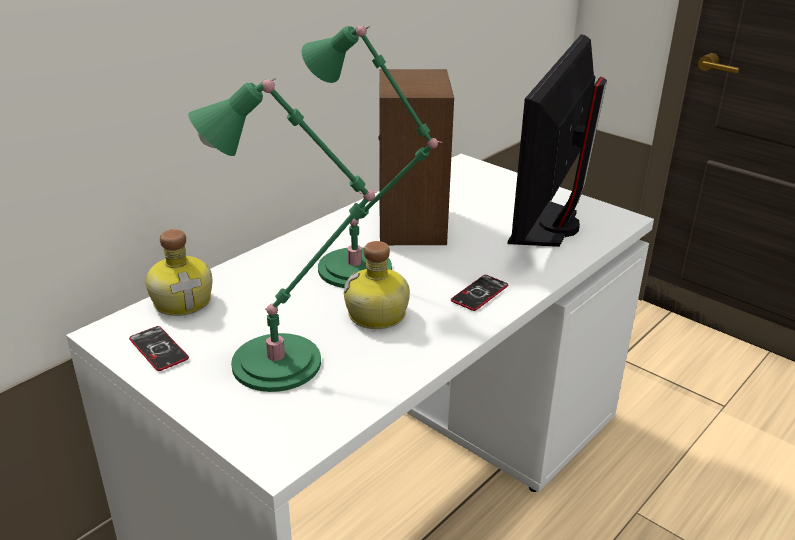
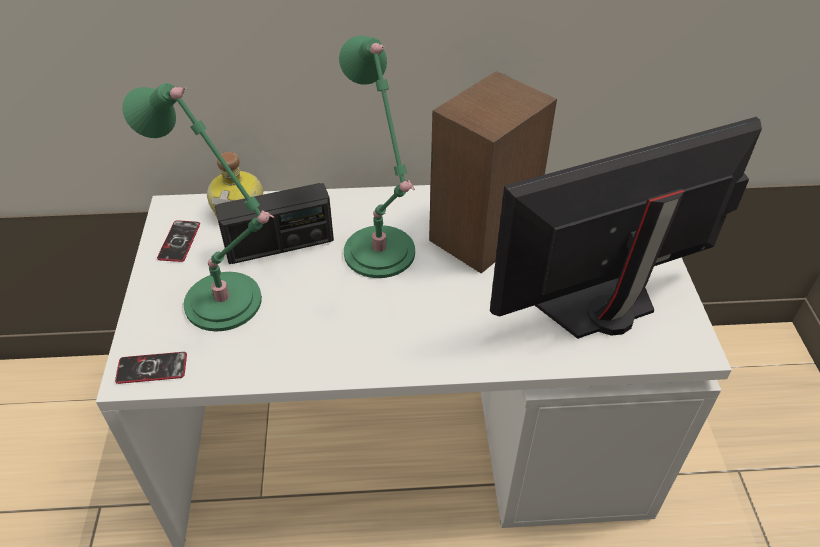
camera: 45 degrees right, 15 degrees up
(264, 304) = (280, 245): none -> radio
(377, 315) = (335, 307): bottle -> none
(479, 293) = (435, 340): phone -> phone (152, 368)

